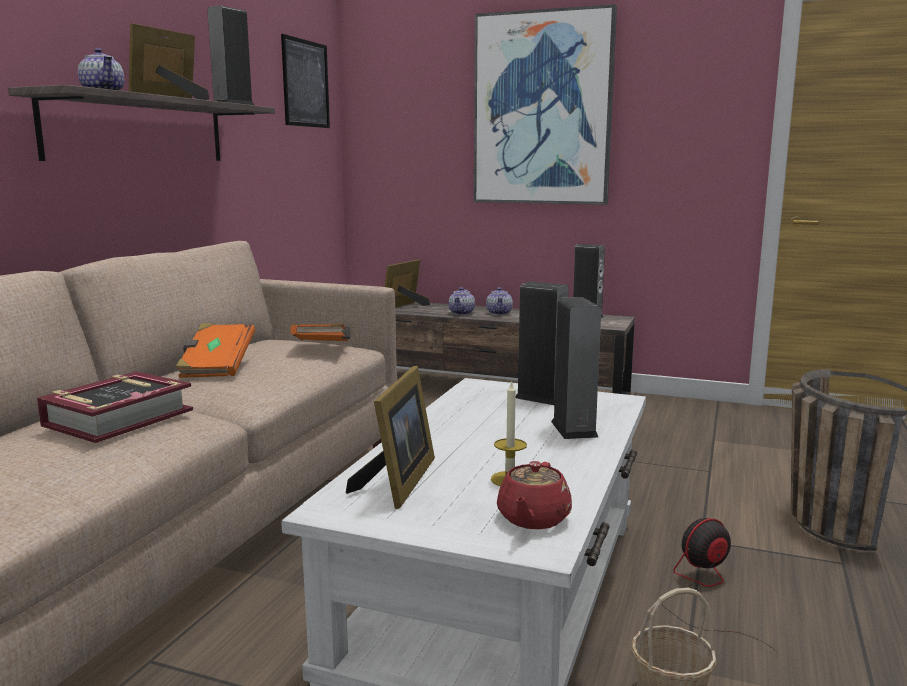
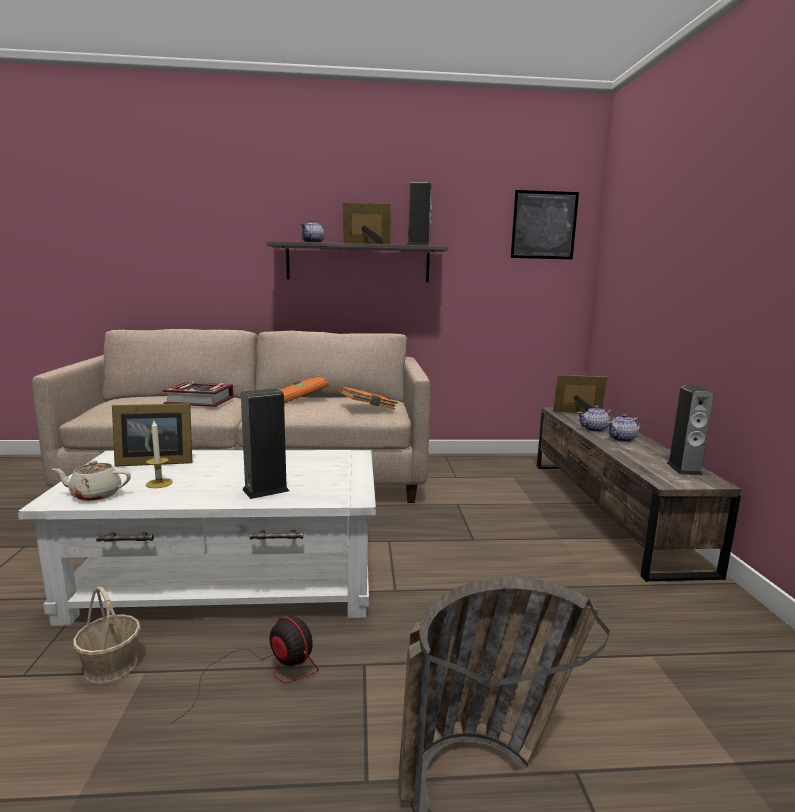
camera: 65 degrees right, 0 degrees up
(533, 519) = (95, 495): red teapot -> beige teapot
(541, 397) = (337, 474): speaker -> none
(542, 109) = (707, 233): picture -> none

